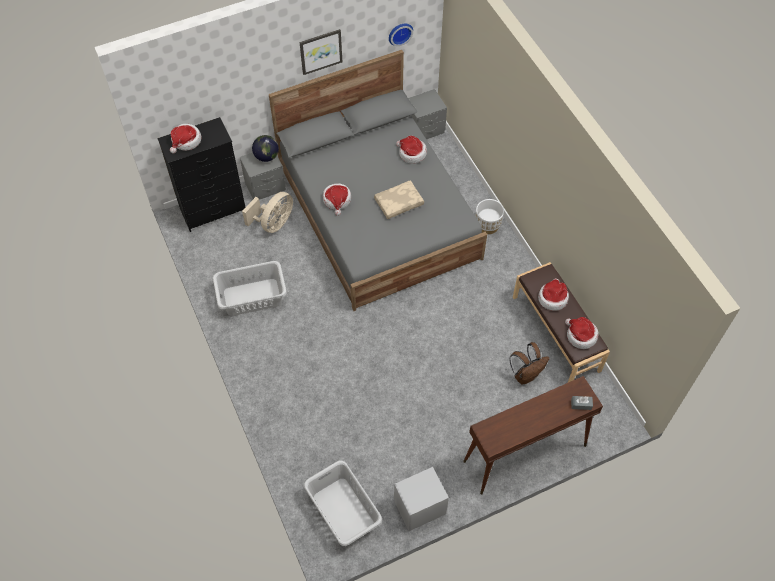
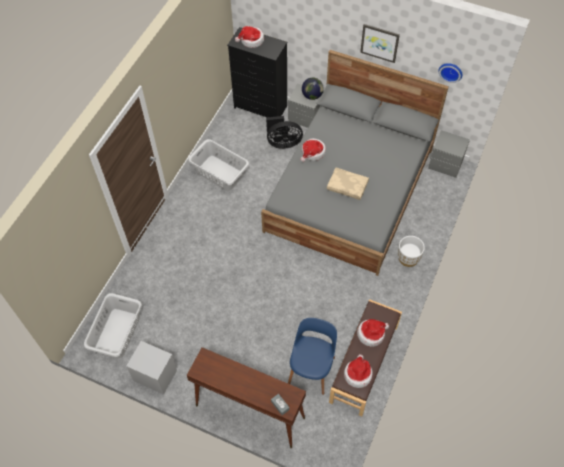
camera: 50 degrees right, 0 degrees up
(273, 223) = (283, 143): beige fan -> black fan
(411, 153) = (395, 164): hat -> none
(526, 375) = (312, 368): brown backpack -> blue chair

